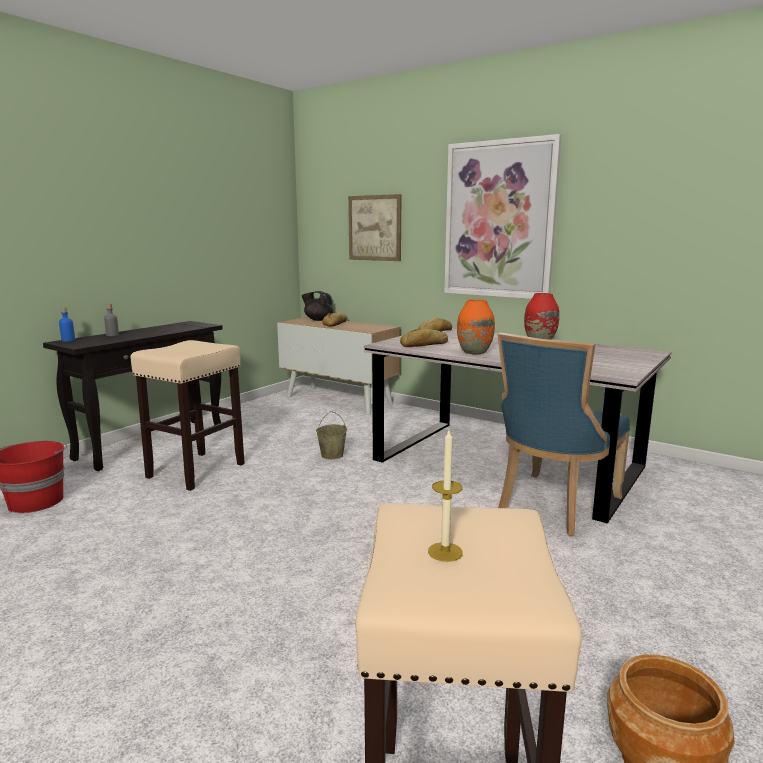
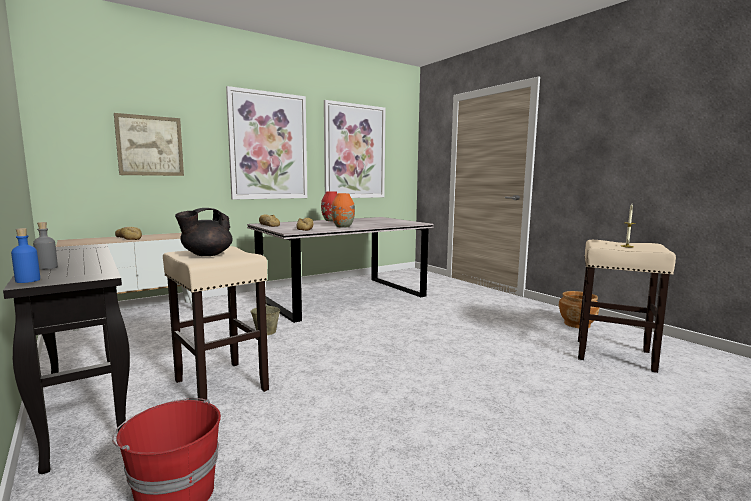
camera: 70 degrees left, 5 degrees down
(318, 320) = (90, 239): black teapot -> black teapot (206, 255)
(553, 506) = (402, 300): blue chair -> none
(658, 220) = (354, 151): none -> picture

